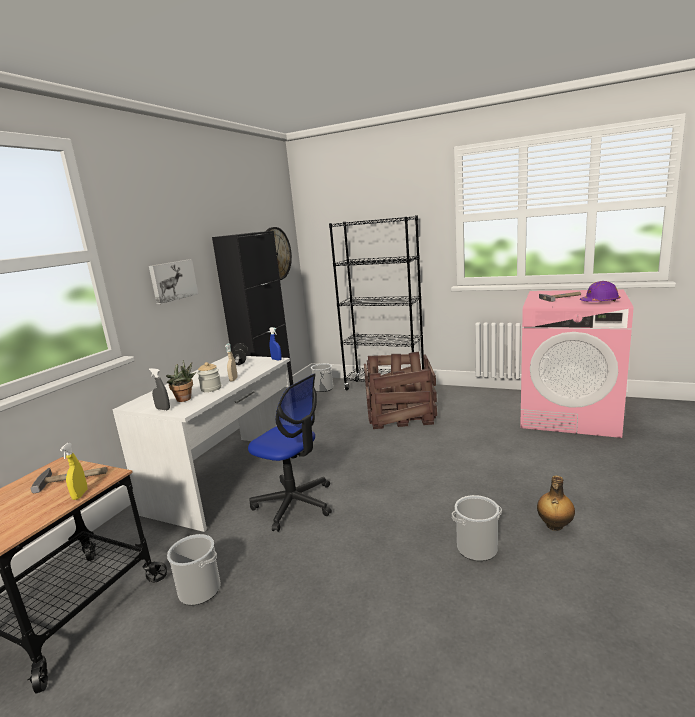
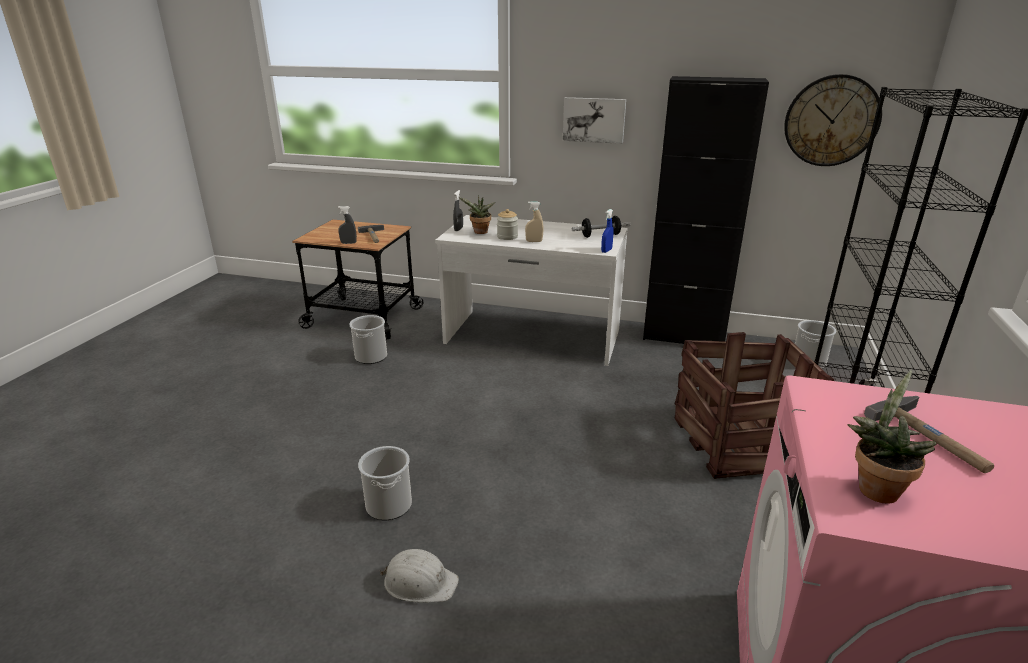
camera: 80 degrees right, 10 degrees up
(80, 495) = (348, 243): yellow spray bottle -> grey spray bottle
(294, 504) = (482, 380): office chair -> none
(554, 526) = (419, 582): bottle -> white hard hat
(600, 302) = (875, 487): purple hard hat -> potted plant

